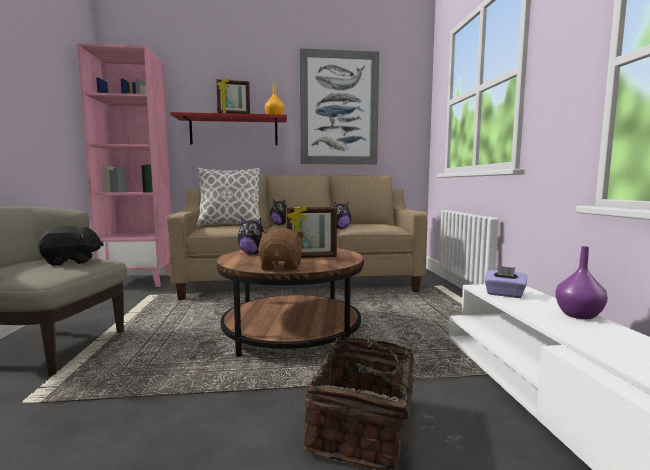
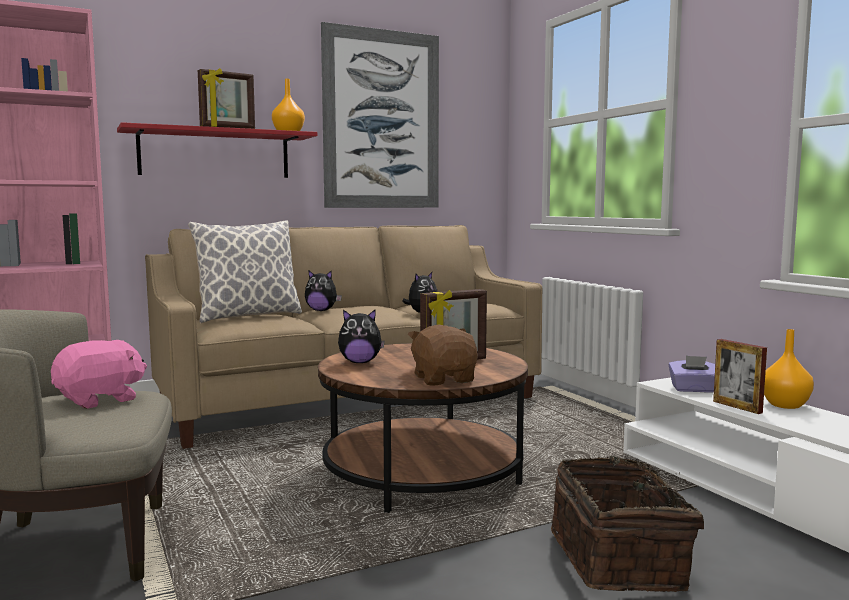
camera: 20 degrees left, 0 degrees up
(71, 262) = (100, 400): black plush toy -> pink plush toy
(528, 312) = (737, 407): none -> picture frame
(579, 315) = (785, 405): purple vase -> orange vase

